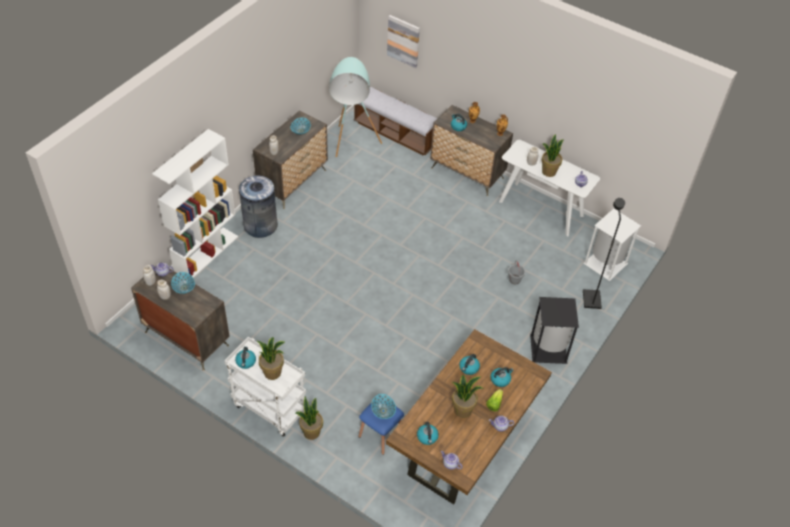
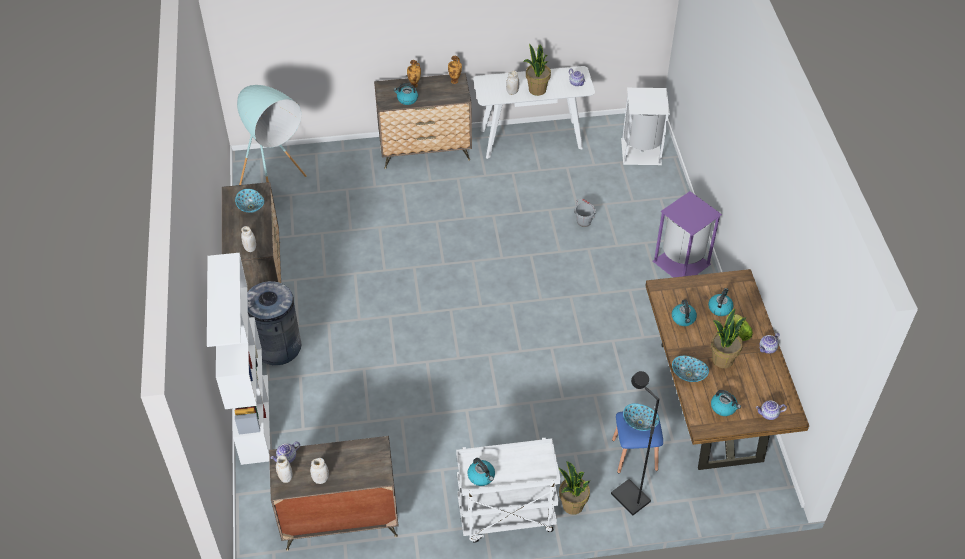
camera: 40 degrees left, 0 degrees up
(184, 287) = (329, 454): bowl -> bowl (688, 374)
(272, 372) = (519, 465): potted plant -> none
(396, 133) = (308, 156): bench -> none
(403, 41) = (283, 37): picture -> none
(549, 349) = (682, 263): black trash can -> purple trash can
(591, 299) = (665, 193): black floor lamp -> black floor lamp (629, 498)

